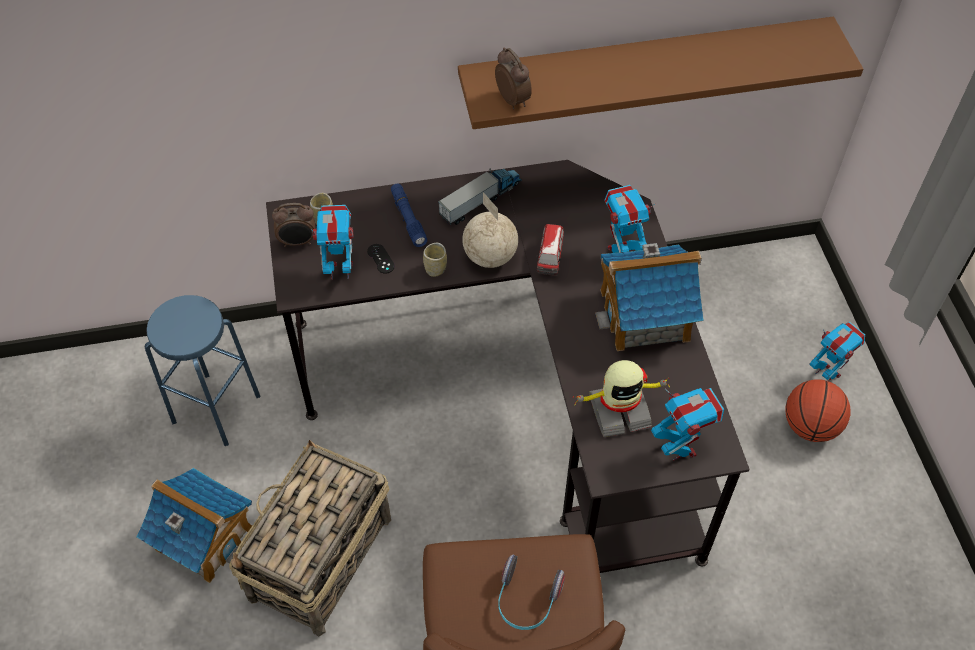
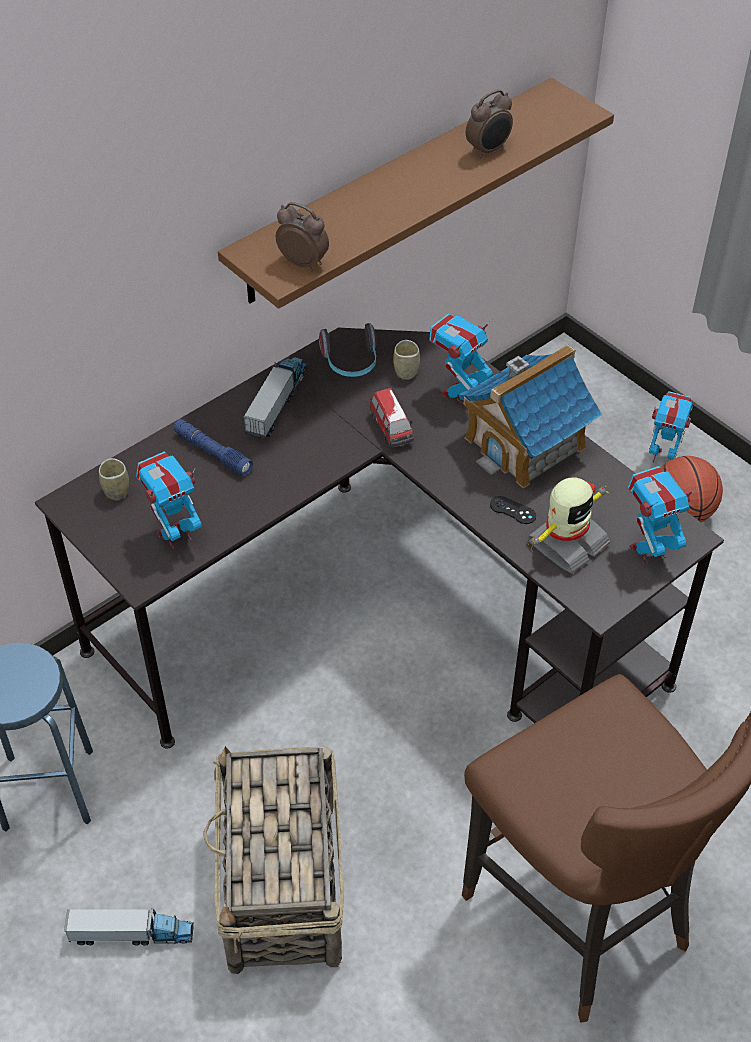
camera: 30 degrees left, 5 degrees down
(204, 537) = (132, 934): toy house -> toy truck
(298, 242) = (105, 527): alarm clock -> alarm clock (488, 150)
(380, 259) = (212, 504): black game controller -> black game controller (512, 510)
(435, 269) = (280, 489): cup -> cup (406, 372)
(490, 256) = (329, 453): globe -> none
(526, 601) = (611, 763): headphones -> headphones (351, 363)
(680, 448) = (648, 550): toy robot -> toy robot turned 60 degrees counterclockwise

